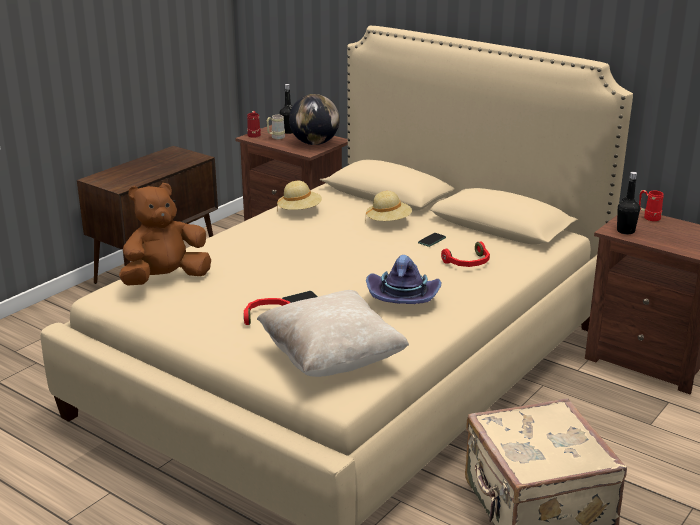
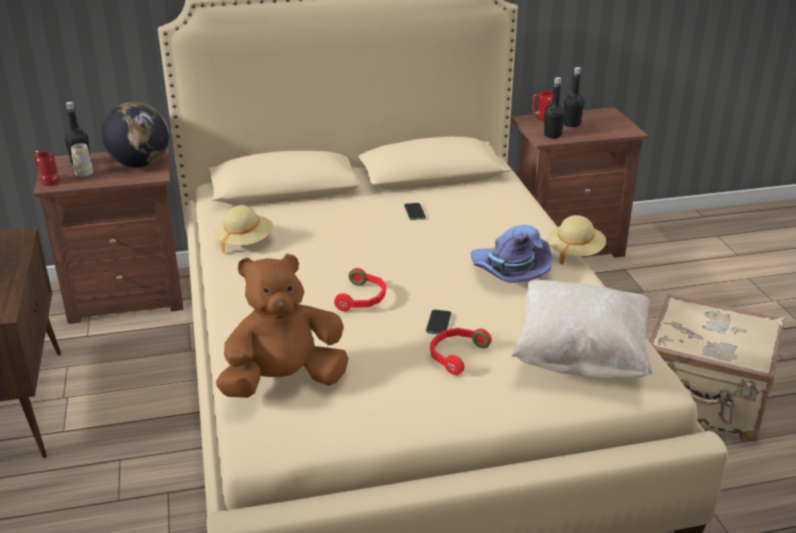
camera: 50 degrees left, 5 degrees up
(165, 279) = (284, 382): brown plush toy -> brown plush toy turned 60 degrees clockwise
(388, 222) = (346, 213): beige hat -> beige hat (574, 252)
(468, 263) = (482, 217): red headphones -> red headphones (363, 298)
(665, 231) = (571, 124): none -> black bottle

